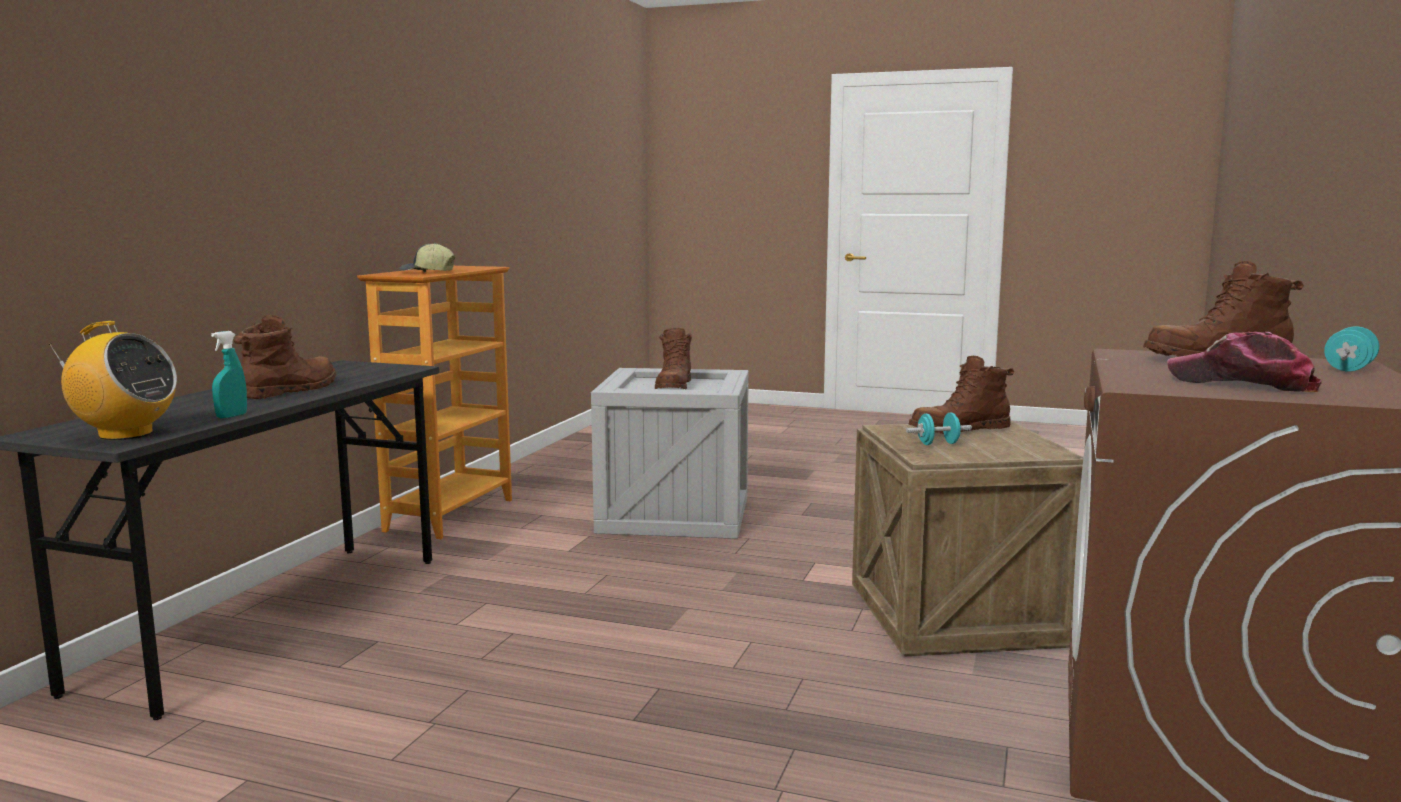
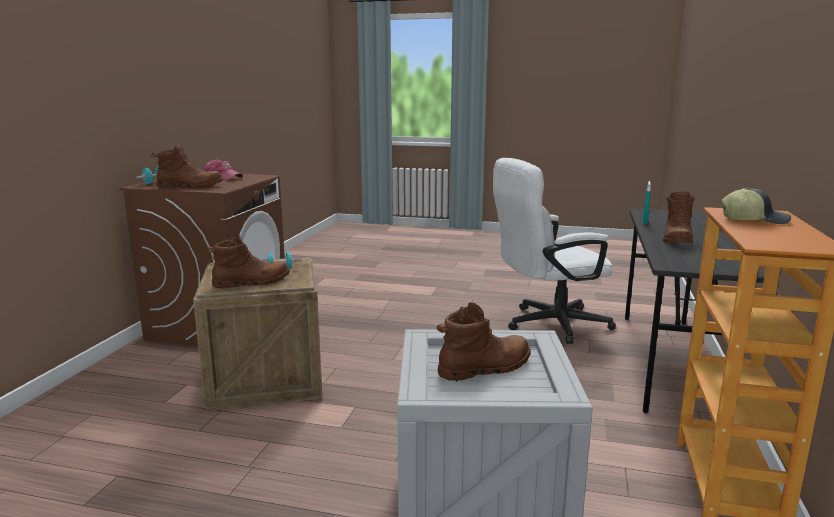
camera: 175 degrees right, 5 degrees up
(125, 434) = (655, 214): radio -> none
(372, 709) = (548, 324): none -> white office chair
(674, 387) = (485, 367): brown boot -> brown boot turned 60 degrees clockwise

